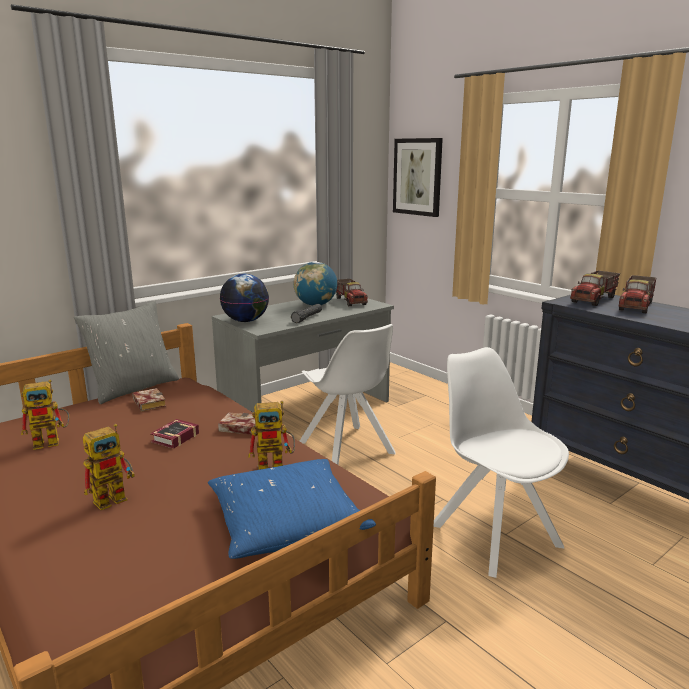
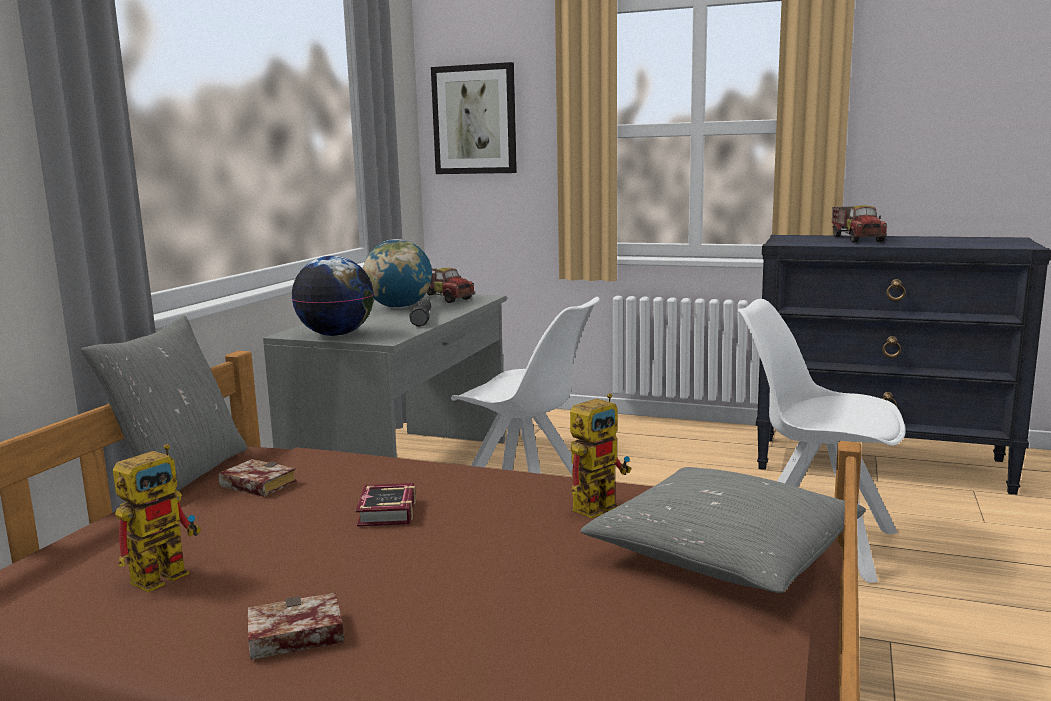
camera: 30 degrees left, 5 degrees down
(115, 497) = (430, 603): toy robot -> none
(239, 428) = (464, 479): book -> book (292, 637)
(286, 522) = (723, 554): blue pillow -> grey pillow
(594, 300) = (805, 239): toy truck -> none

